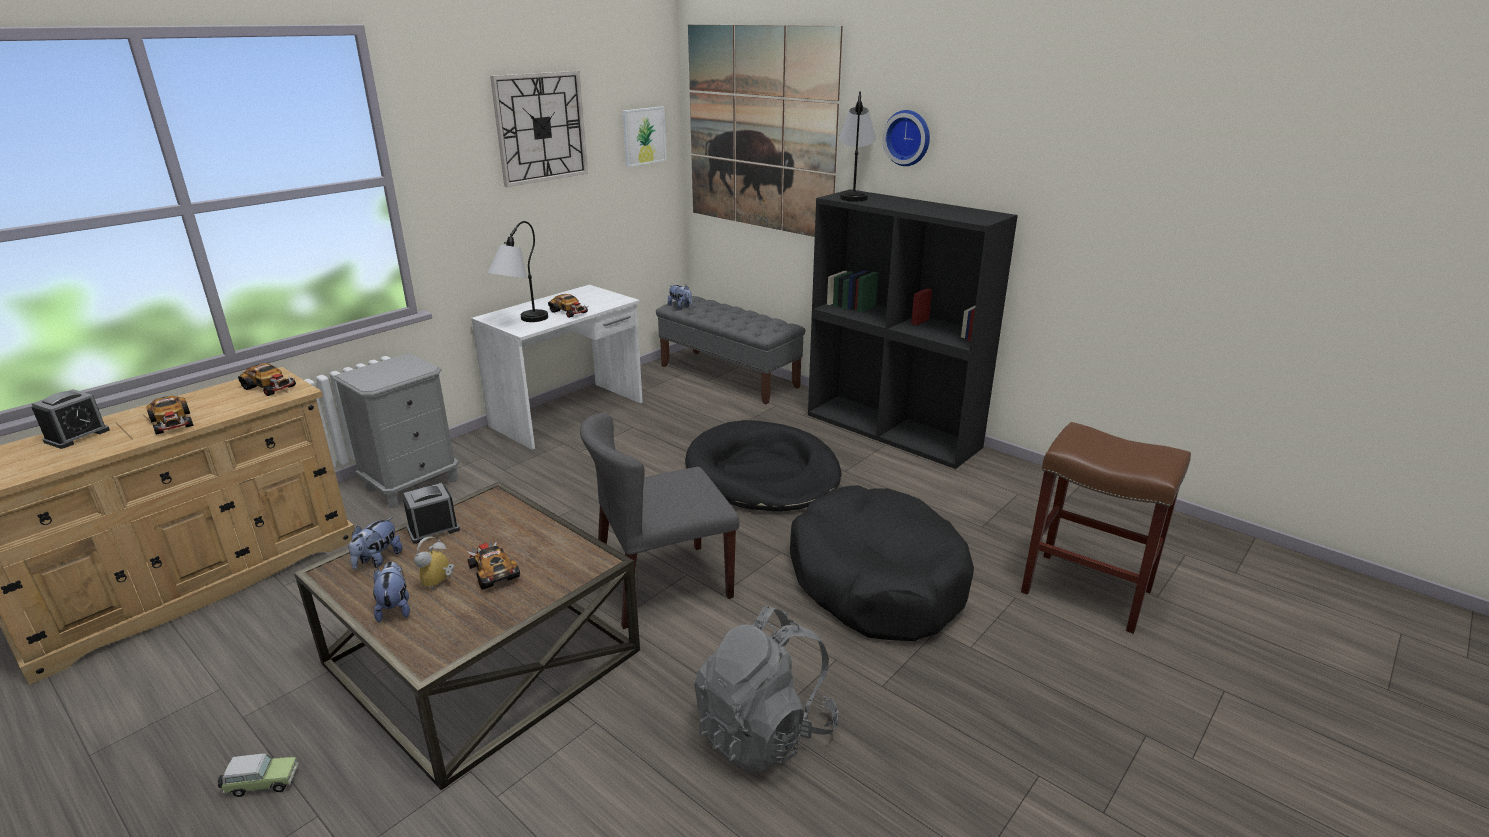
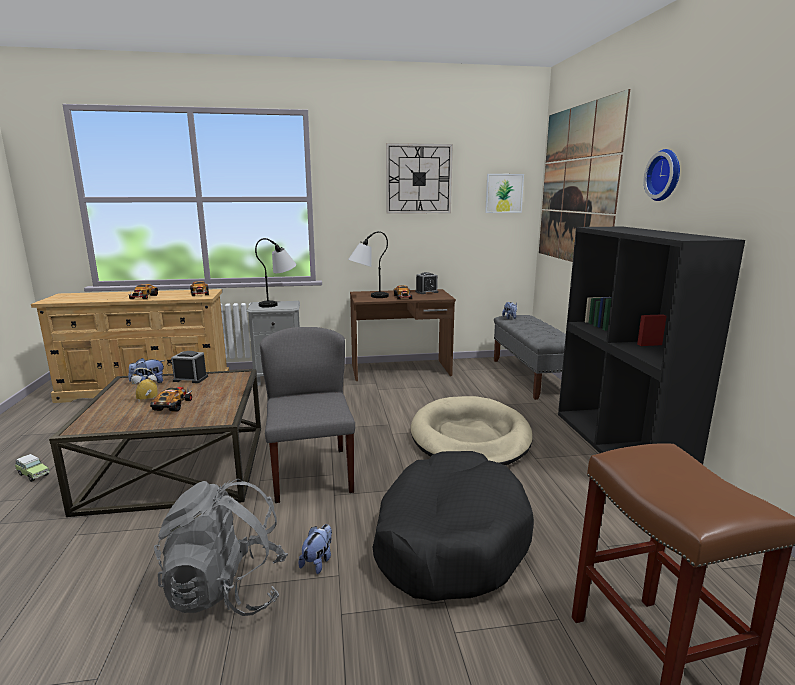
camera: 40 degrees right, 10 degrees down
(77, 436) = (112, 294): alarm clock -> alarm clock (426, 292)
(395, 608) = (114, 403): plush toy -> plush toy (318, 561)
(569, 414) = (401, 370): white desk -> brown desk
(662, 585) = (311, 473): grey chair -> grey chair turned 60 degrees clockwise
(762, 473) = (470, 437): black dog bed -> beige dog bed
(854, 194) = (614, 227): table lamp -> table lamp (279, 303)

